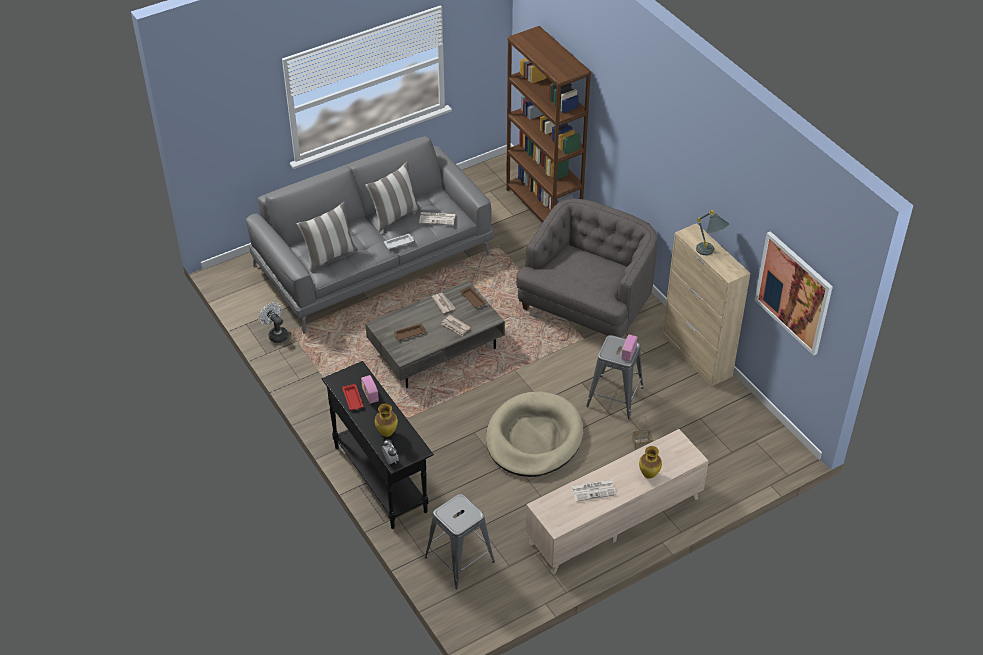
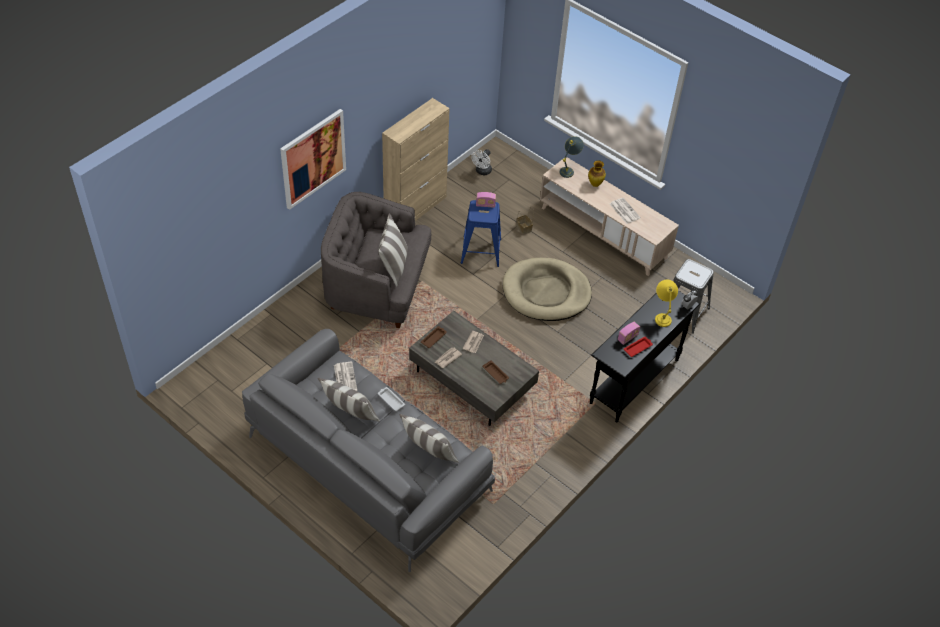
camera: 110 degrees left, 5 degrees up
(276, 334) = (501, 514): white fan -> white fan (482, 172)
(387, 433) = (662, 315): vase -> yellow table lamp
(543, 207) = (247, 342): brown bookcase -> none
(565, 272) = (393, 266): none -> pillow
(614, 396) = (480, 251): grey stool -> blue stool
(709, 253) = (417, 121): grey table lamp -> grey table lamp (569, 169)
(793, 292) = (463, 61): picture -> picture (313, 158)

